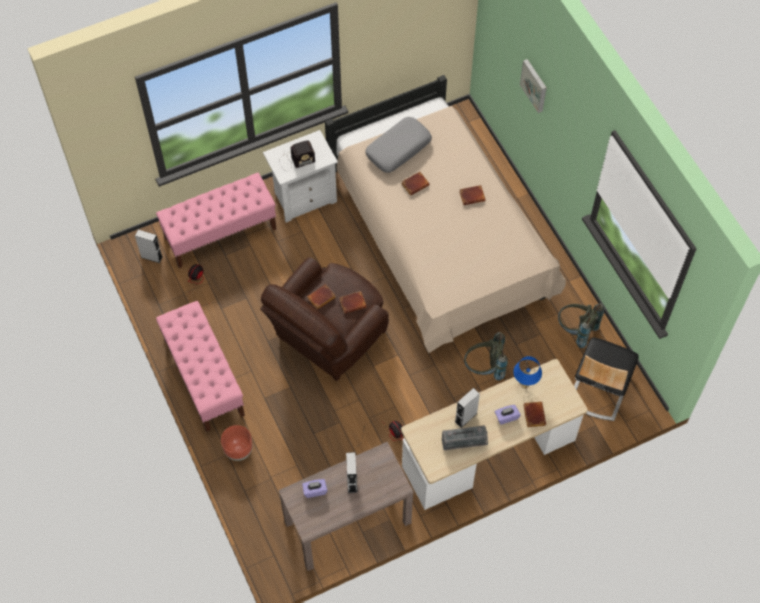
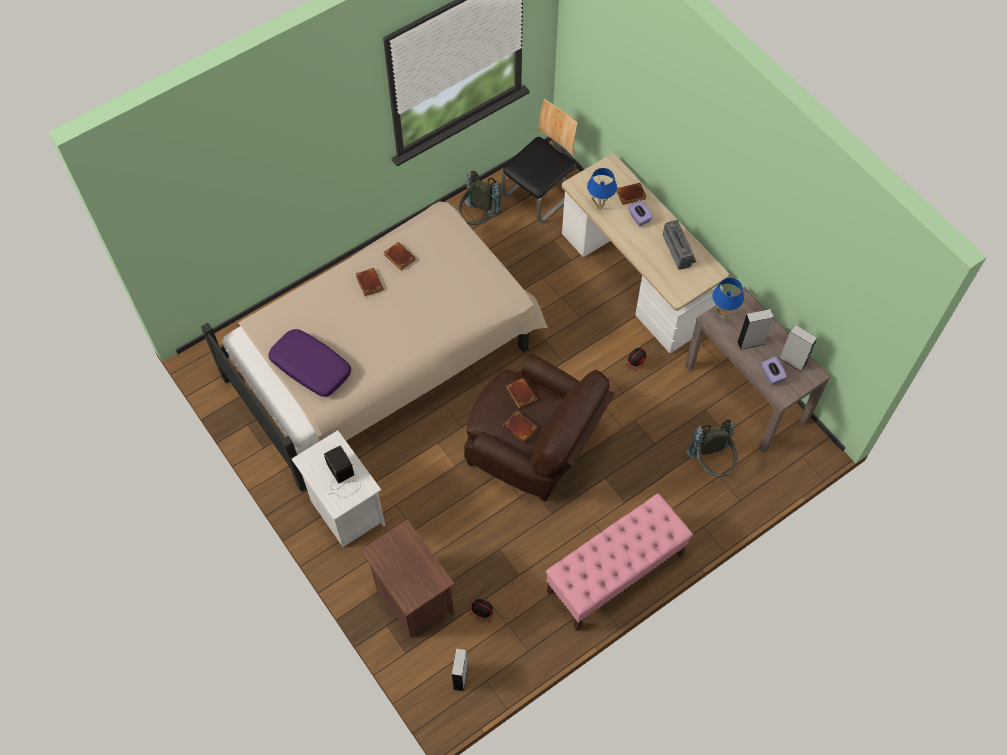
camera: 100 degrees left, 0 degrees up
(221, 233) = (412, 599): pink bench -> brown nightstand
(239, 451) = (696, 515): brown planter -> none
(386, 464) = (722, 315): none -> blue table lamp
(398, 148) = (310, 367): grey pillow -> purple pillow
(415, 184) = (360, 342): brown book -> brown book (398, 257)
(466, 417) = (649, 252): grey speaker -> grey speaker (792, 361)
(484, 368) = (539, 293): grey backpack -> grey backpack (712, 463)
(535, 85) = (264, 178): picture -> none
(599, 389) = (540, 194): chair -> chair turned 60 degrees counterclockwise

